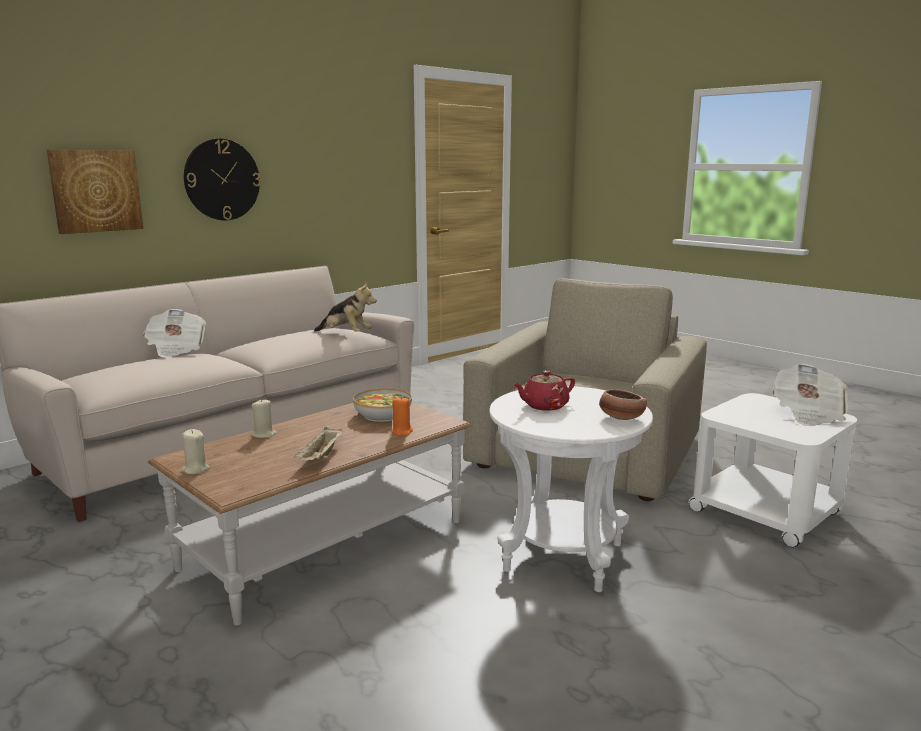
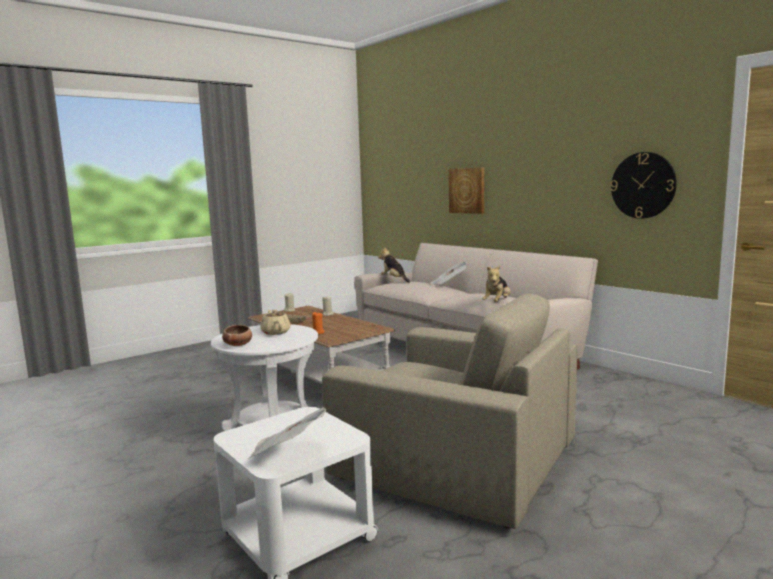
camera: 95 degrees right, 5 degrees down
(81, 377) = (394, 279): none -> plush toy
(222, 180) = (530, 185): wall clock -> wall clock (643, 185)
(383, 414) = (349, 329): bowl -> none
(544, 406) = (275, 332): red teapot -> beige teapot

